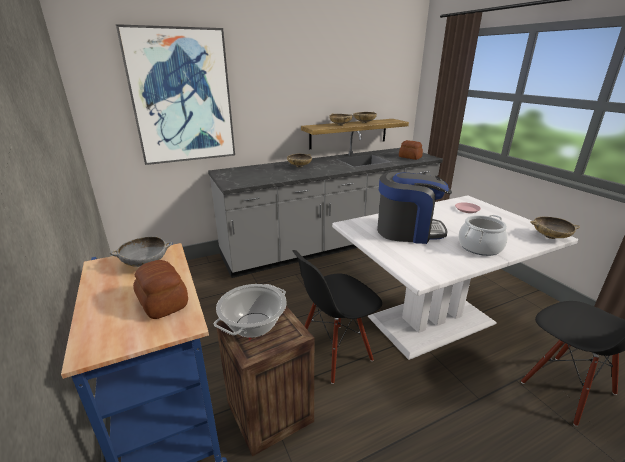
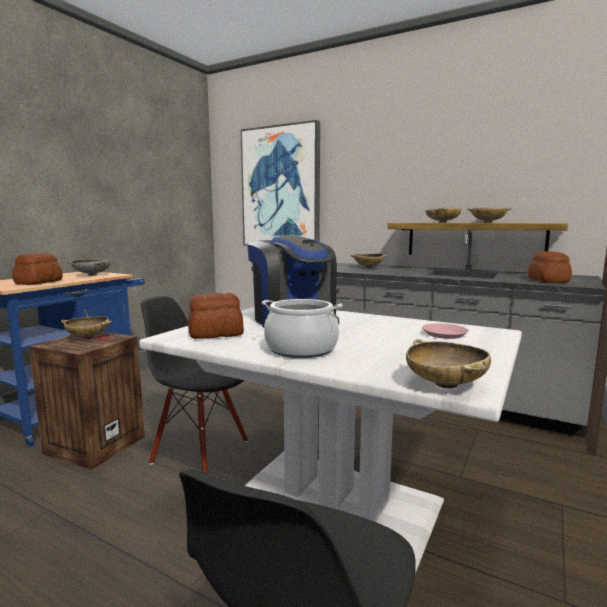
camera: 55 degrees right, 15 degrees down
(253, 325) = (88, 337): cooking pot -> beige bowl
(425, 261) = (215, 334): none -> bread

